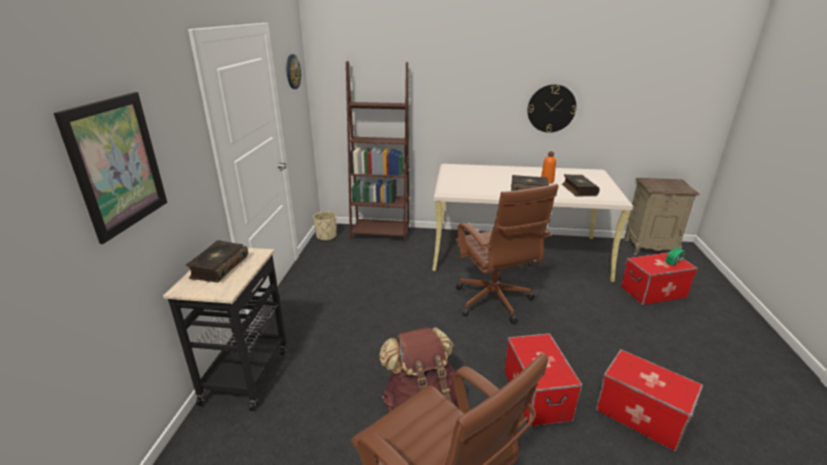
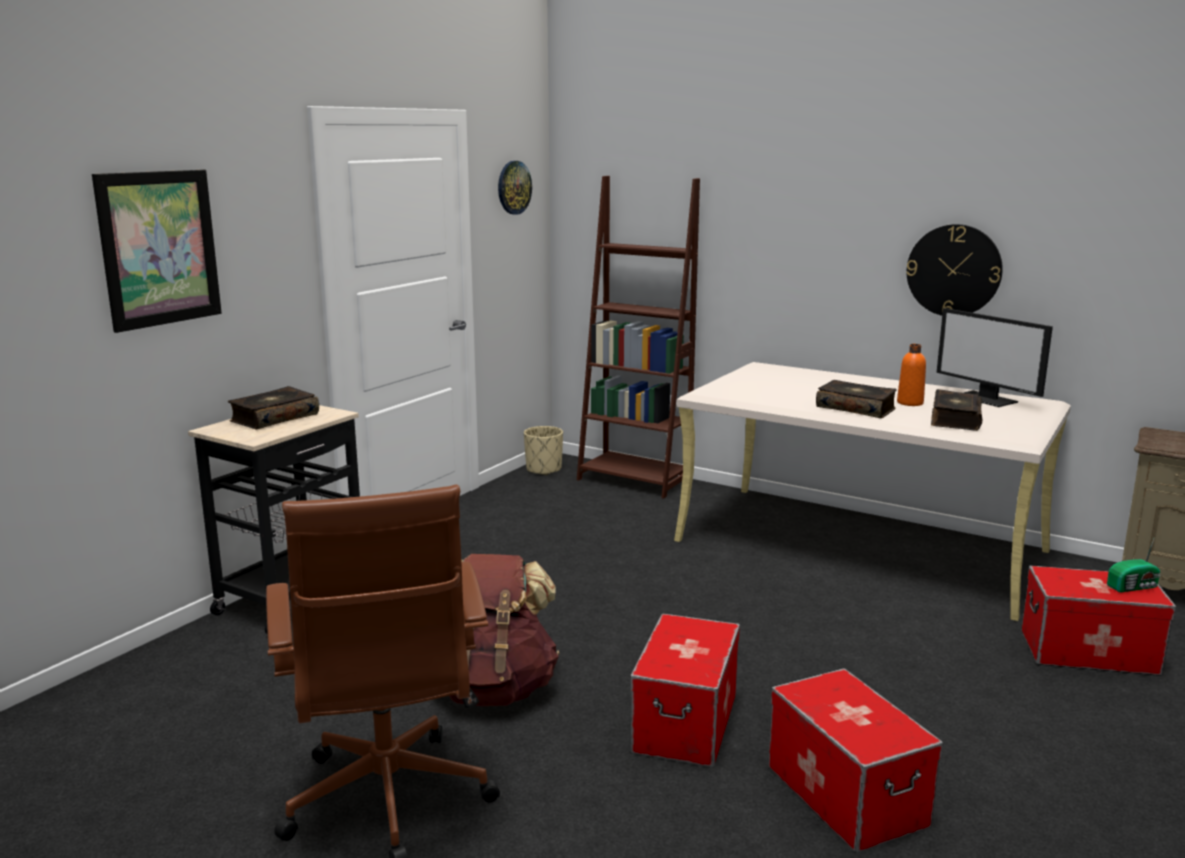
camera: 25 degrees right, 10 degrees down
(495, 303) = (739, 602): brown office chair -> none
(574, 173) = (987, 399): none -> monitor

